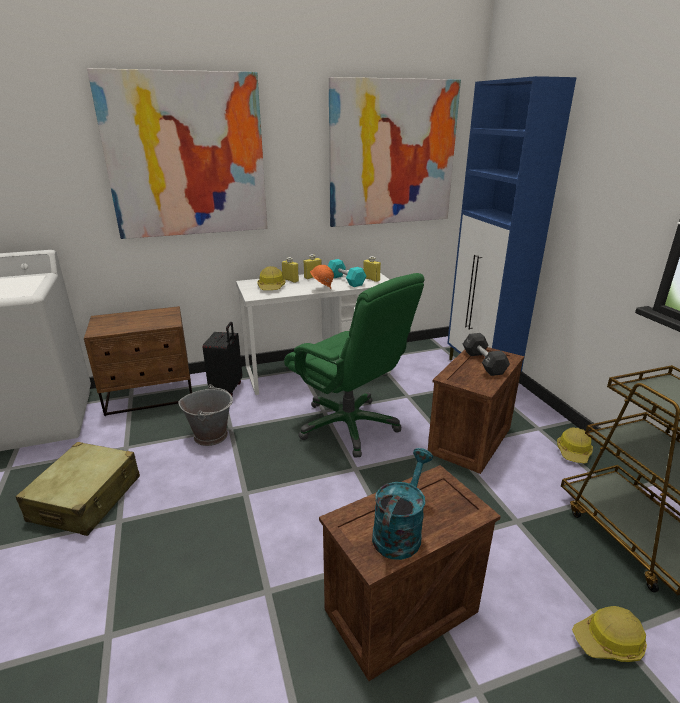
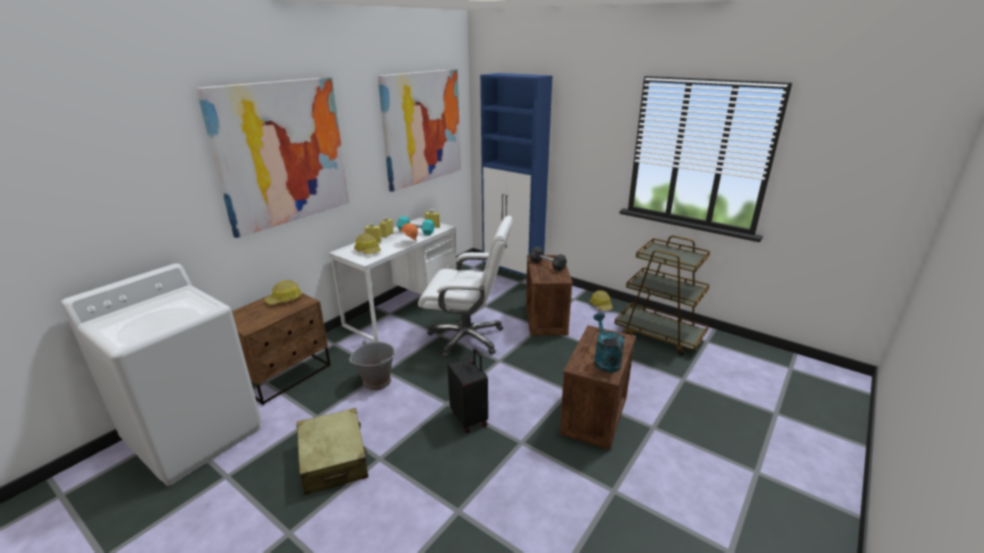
camera: 35 degrees left, 0 degrees up
(227, 389) = (347, 346): black suitcase -> black suitcase (470, 418)
(349, 426) = (467, 338): green office chair -> white office chair
(609, 642) = (682, 383): hard hat -> hard hat (285, 299)

